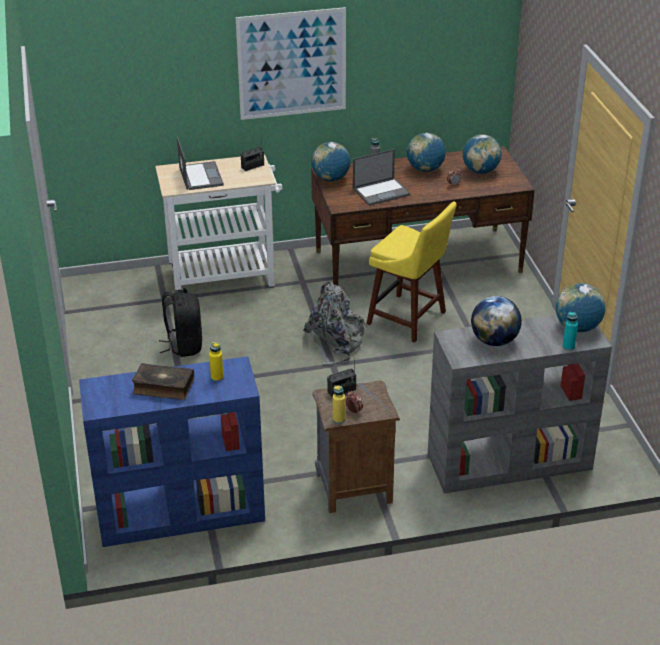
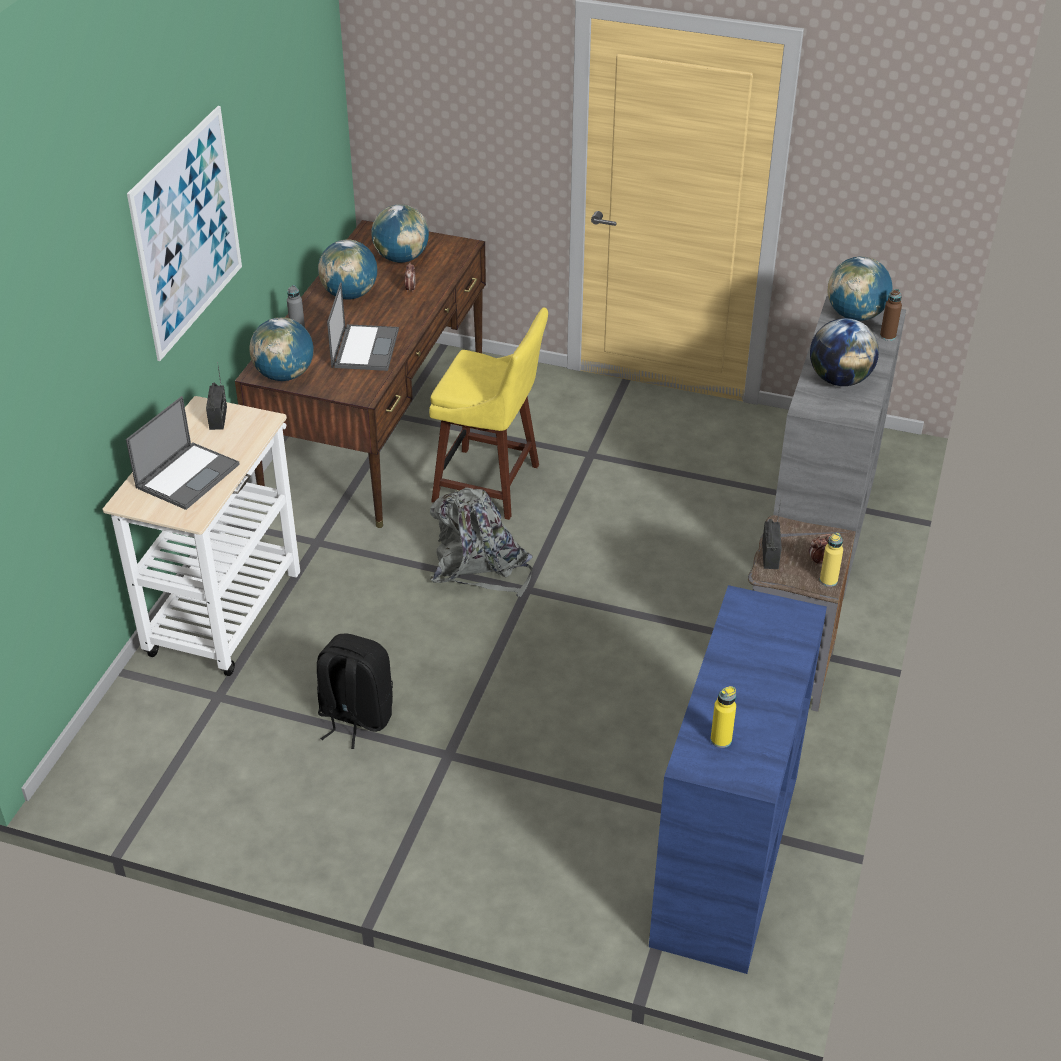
camera: 60 degrees left, 5 degrees up
(163, 387) = (747, 691): book -> none
(200, 176) = (188, 475): laptop -> laptop turned 105 degrees clockwise
(217, 377) = (758, 630): yellow bottle -> yellow bottle (721, 740)
(410, 319) = (492, 485): yellow chair -> yellow chair turned 45 degrees clockwise
(568, 347) = (887, 336): turquoise bottle -> brown bottle

